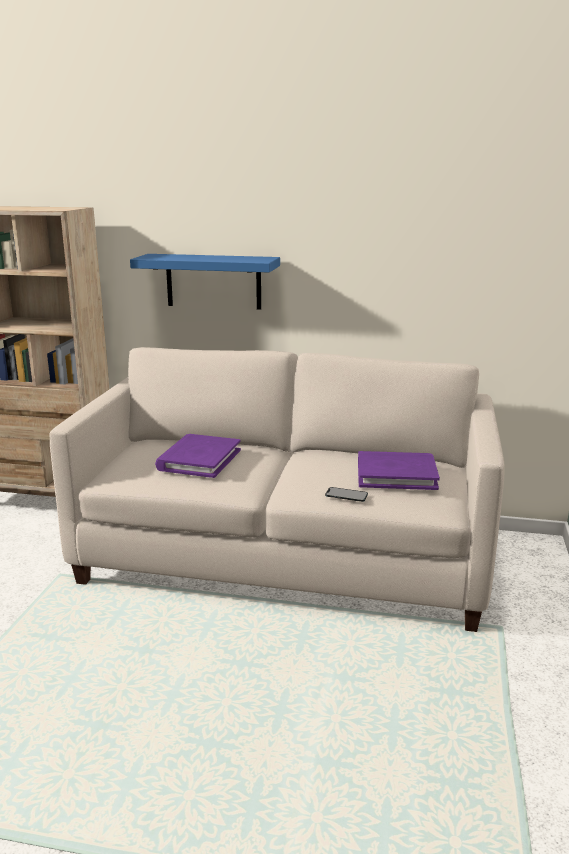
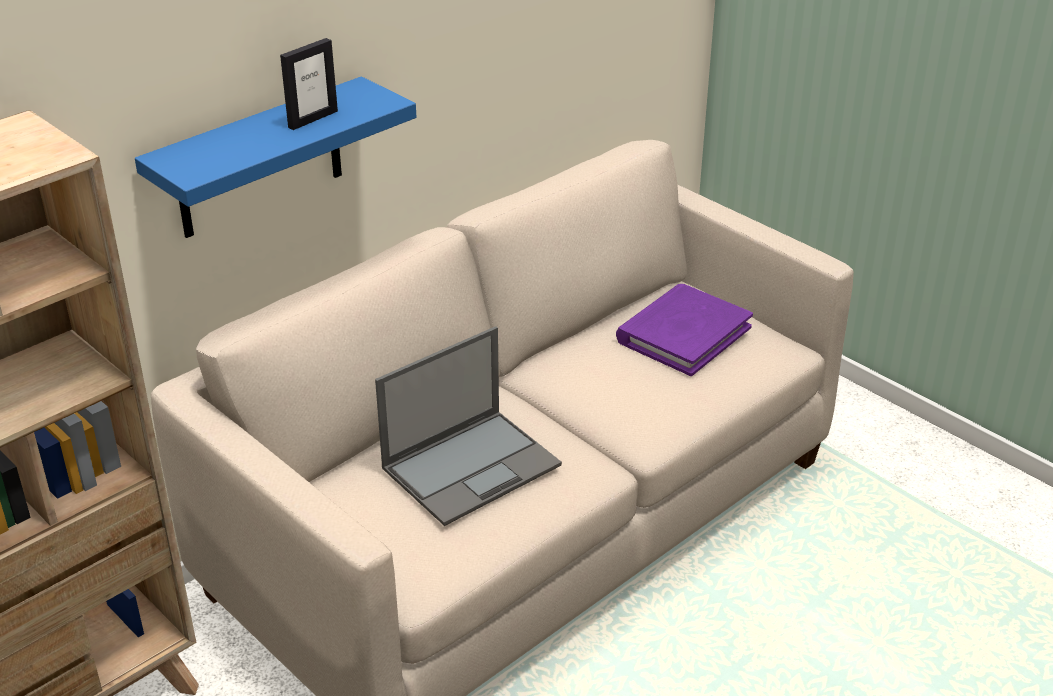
camera: 55 degrees left, 15 degrees up
(199, 459) = (472, 466): purple book -> laptop
(222, 258) = (312, 119): none -> picture frame
(346, 495) = (700, 395): phone -> none

